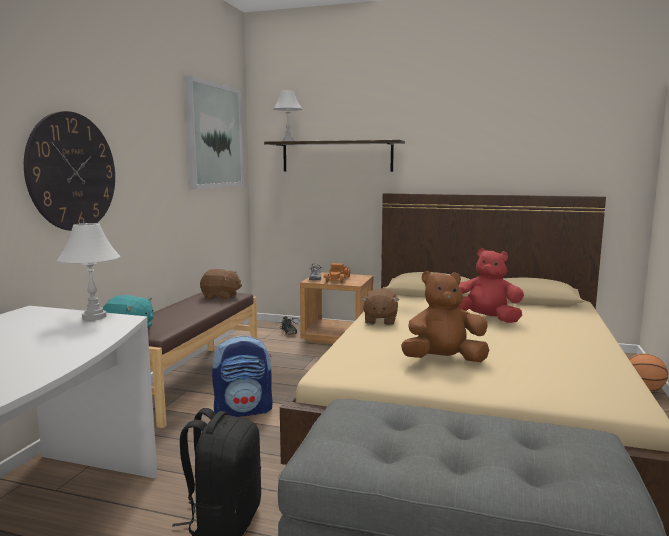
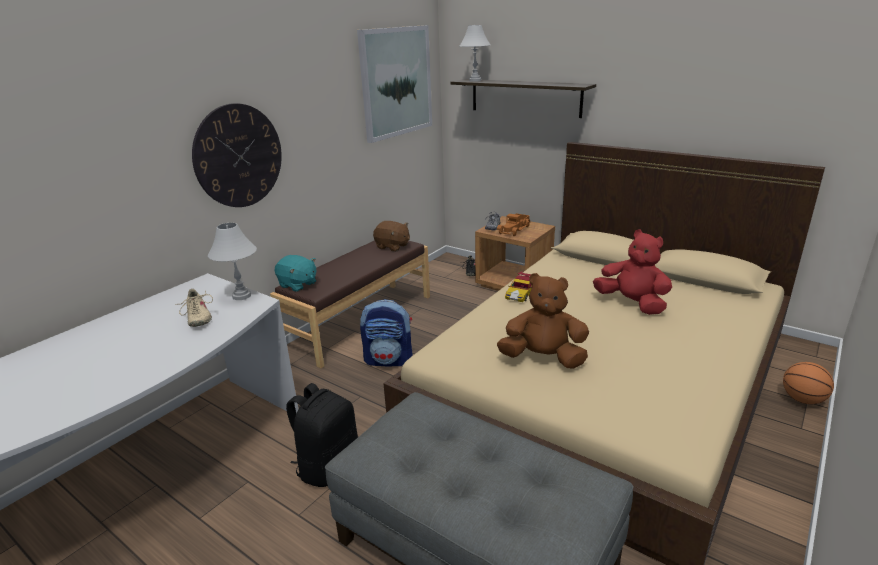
camera: 20 degrees right, 15 degrees up
(46, 336) = (198, 318): none -> beige shoe
(380, 321) = (521, 294): brown plush toy -> toy car

